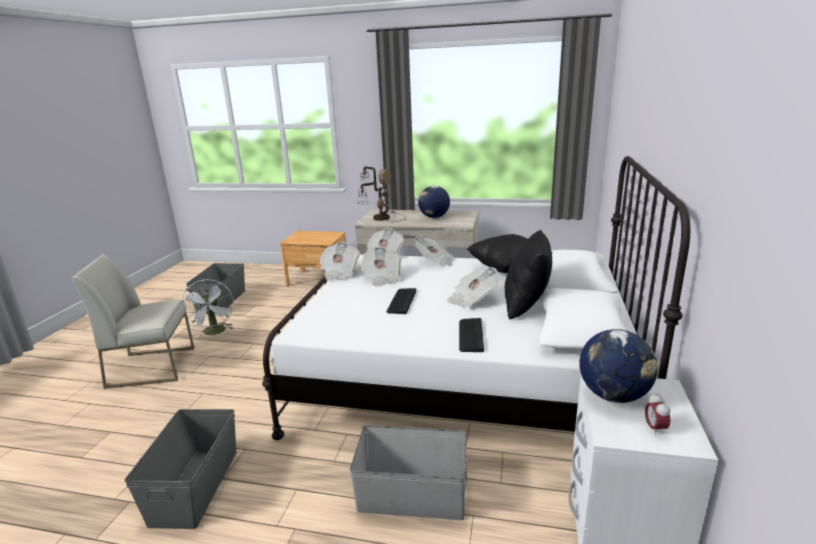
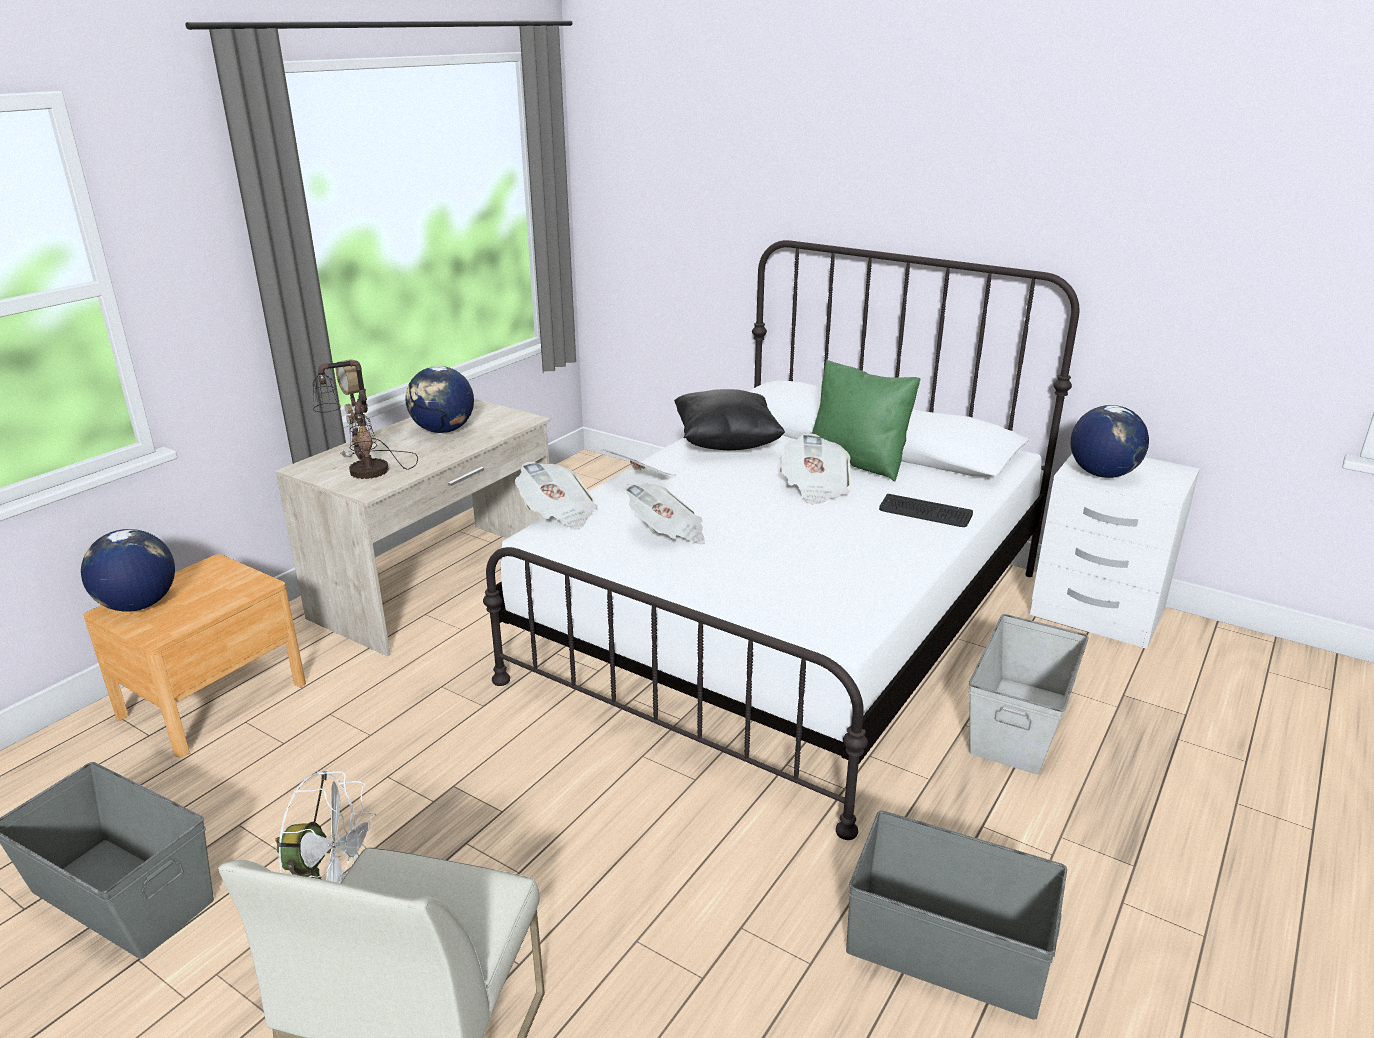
camera: 70 degrees left, 5 degrees up
(305, 234) = (138, 605): none -> globe
(339, 272) = (603, 564): newspaper -> none
(401, 301) = (783, 534): keyboard -> none
(526, 305) = (857, 463): black pillow -> green pillow
(654, 428) = (1157, 475): alarm clock -> none

